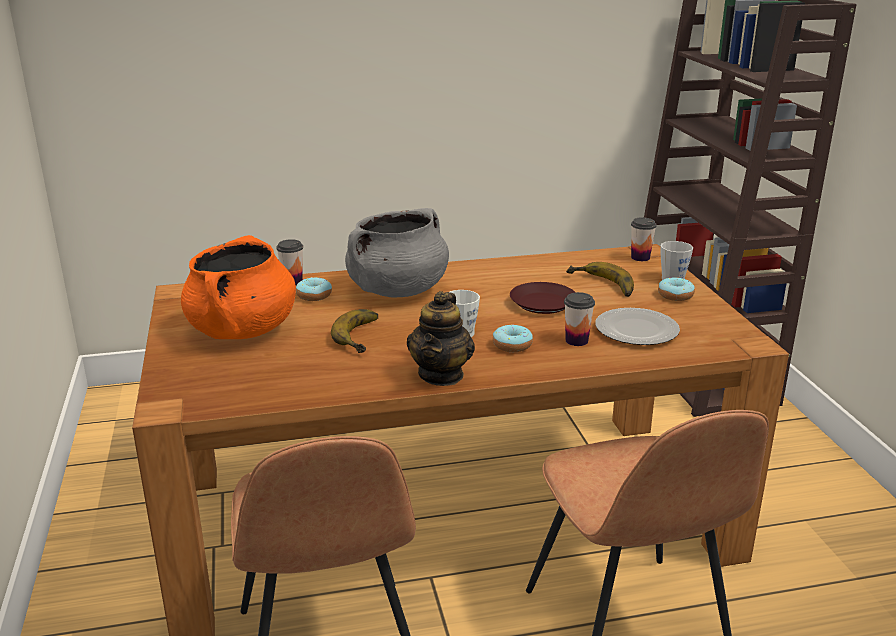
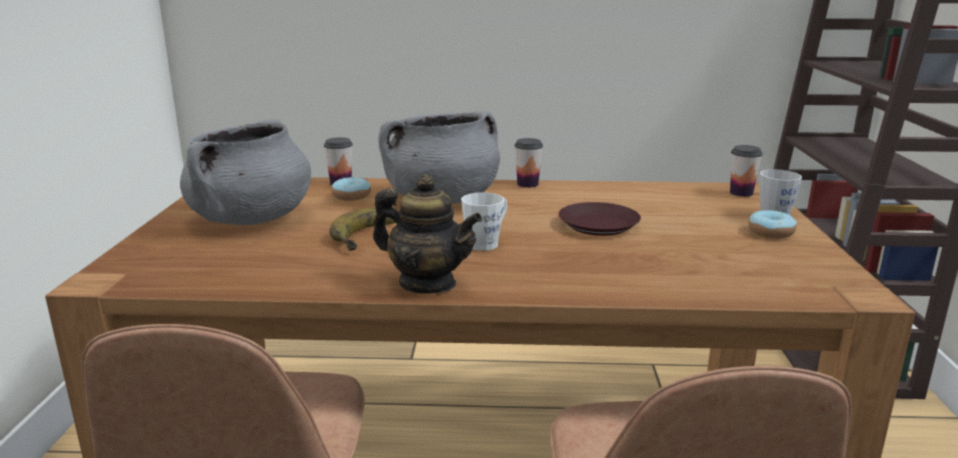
camera: 15 degrees right, 5 degrees down
(242, 330) = (251, 219): orange cooking pot -> grey cooking pot
(441, 375) = (427, 283): teapot -> teapot turned 90 degrees counterclockwise
(512, 345) = (534, 263): donut -> none
(576, 341) = (618, 266): cup -> cup (527, 184)
(601, 285) = (679, 215): banana -> none
(635, 330) = (701, 263): plate -> none

